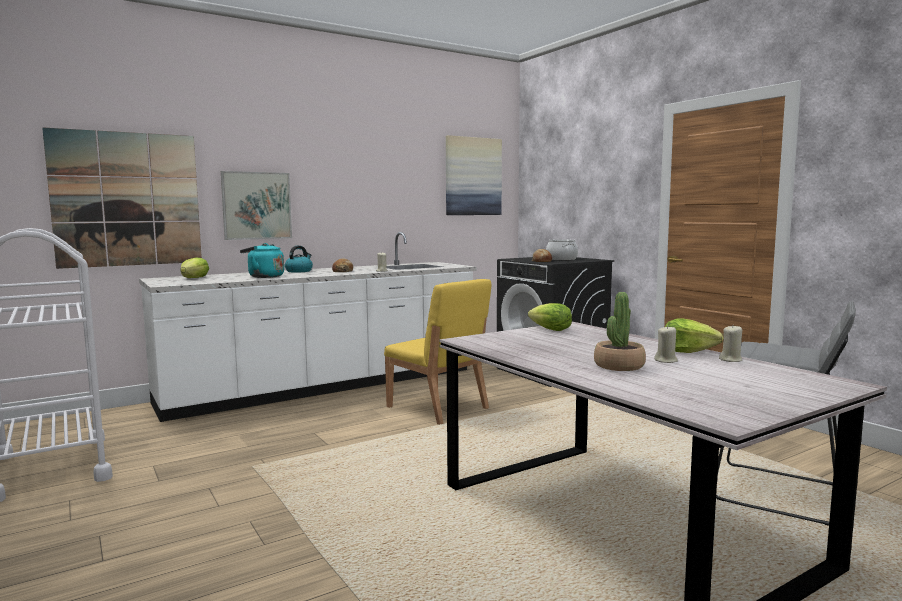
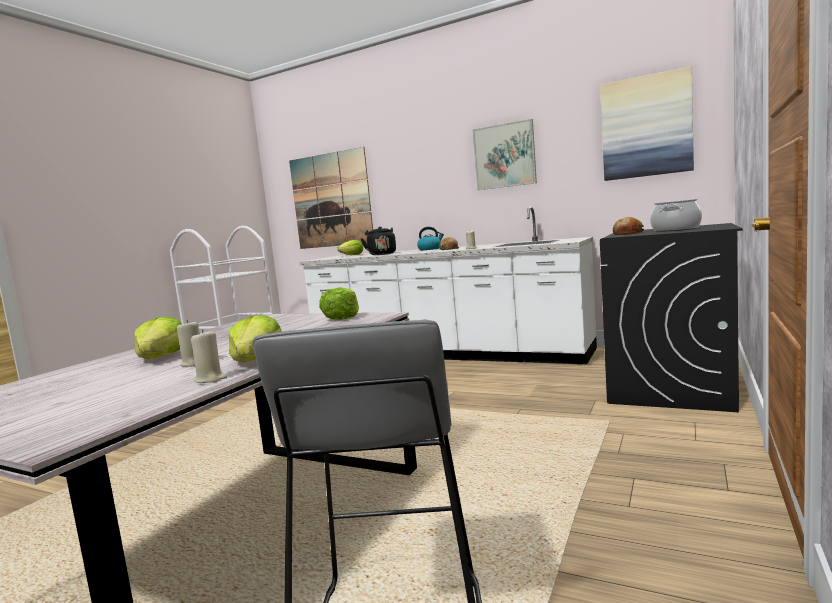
camera: 60 degrees right, 0 degrees up
(257, 205) = (409, 194): picture -> picture (504, 156)
(264, 277) = (381, 254): turquoise kettle -> black kettle
(438, 408) = (452, 391): yellow chair -> none
(619, 366) = (161, 357): potted plant -> lettuce

